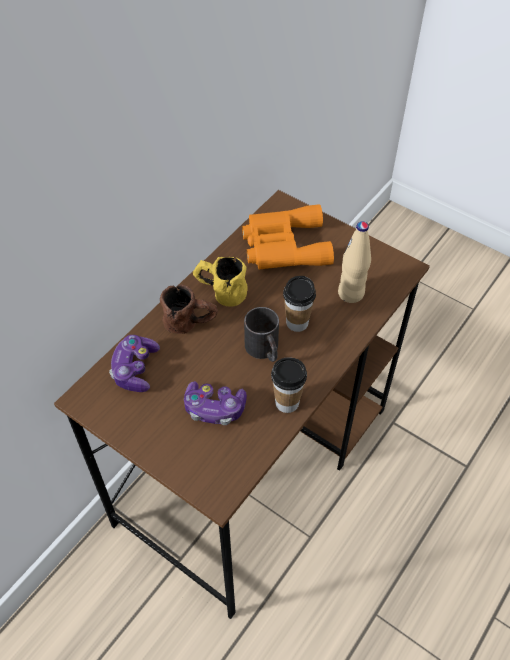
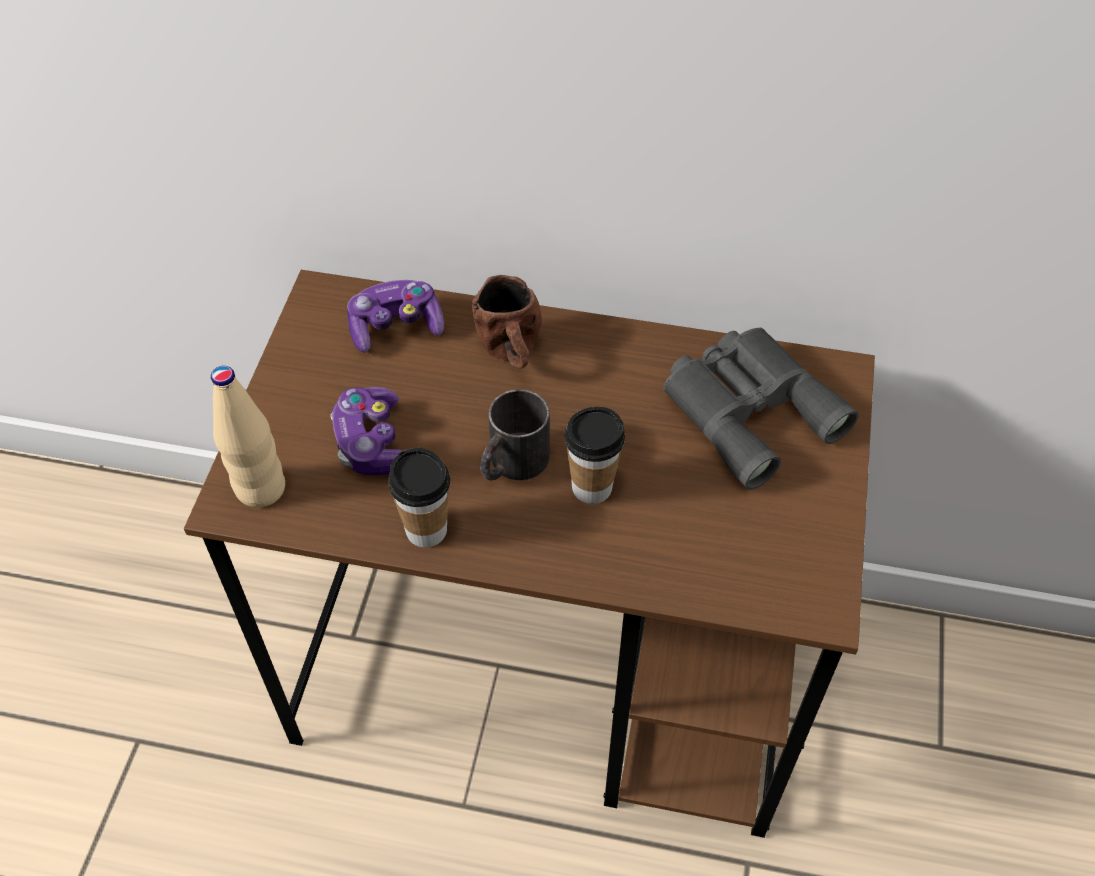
camera: 65 degrees right, 0 degrees up
(220, 292) = (593, 366): yellow mug -> none
(283, 245) = (747, 408): orange binoculars -> grey binoculars
(351, 293) = (703, 542): beige bottle -> beige bottle (260, 489)

